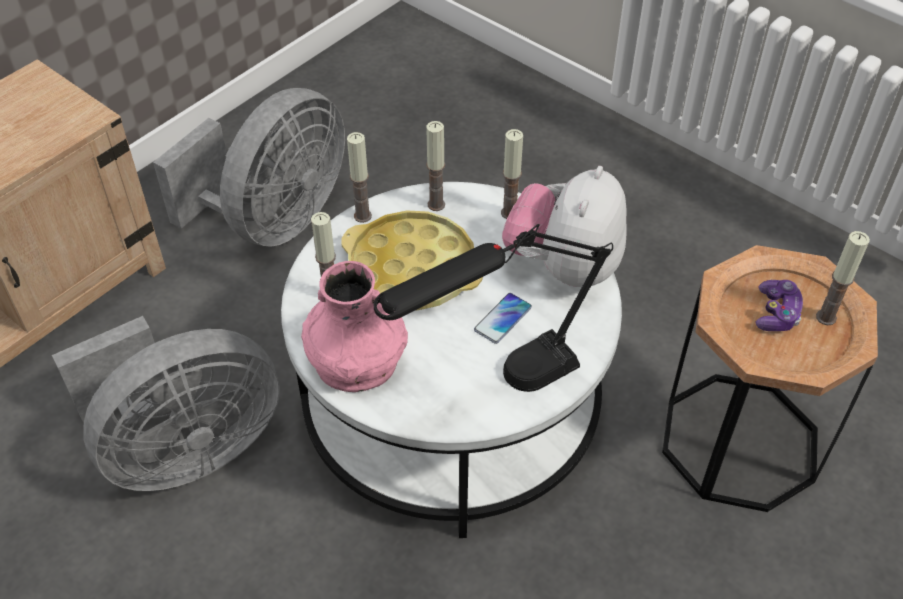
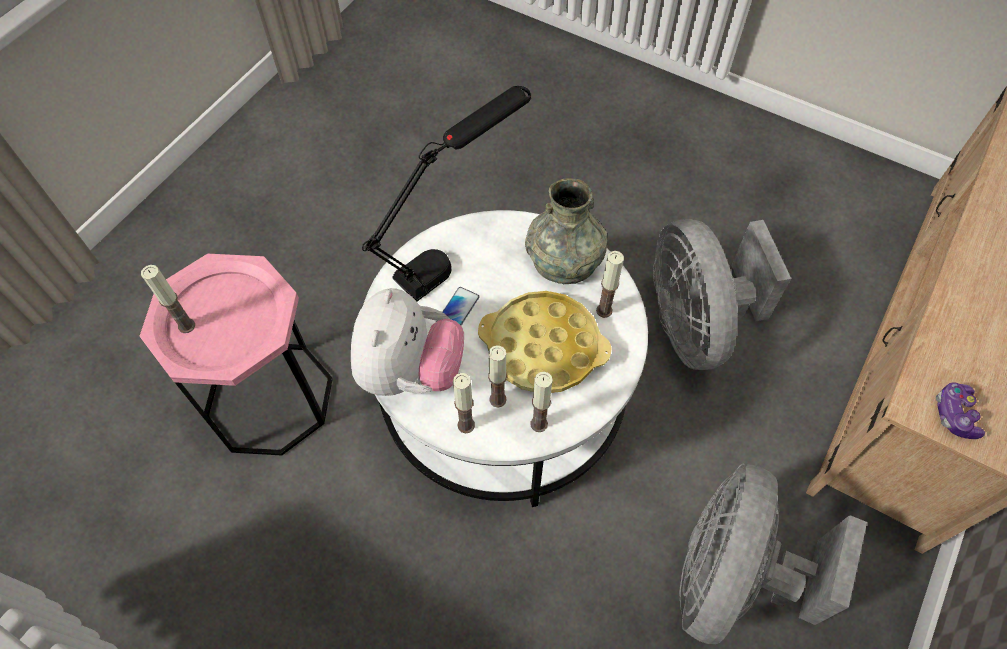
camera: 170 degrees right, 10 degrees up
(186, 449) = (694, 324): grey fan -> grey fan turned 60 degrees counterclockwise
(356, 359) = (564, 260): pink vase -> grey vase
(362, 216) = (605, 398): candle -> candle (497, 399)
(739, 441) = (269, 397): brown side table -> pink side table
(776, 313) = (228, 323): game controller -> game controller (954, 415)

